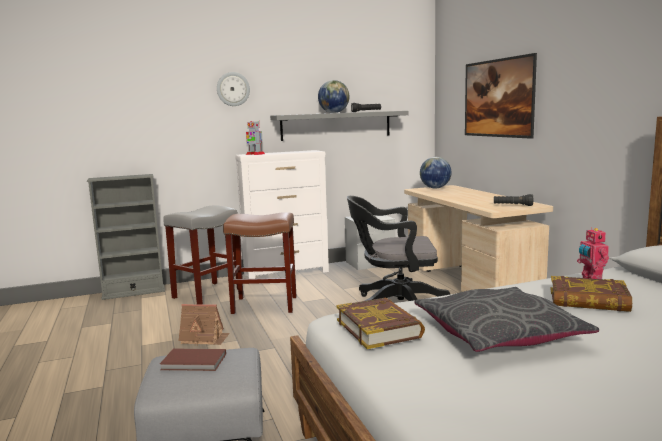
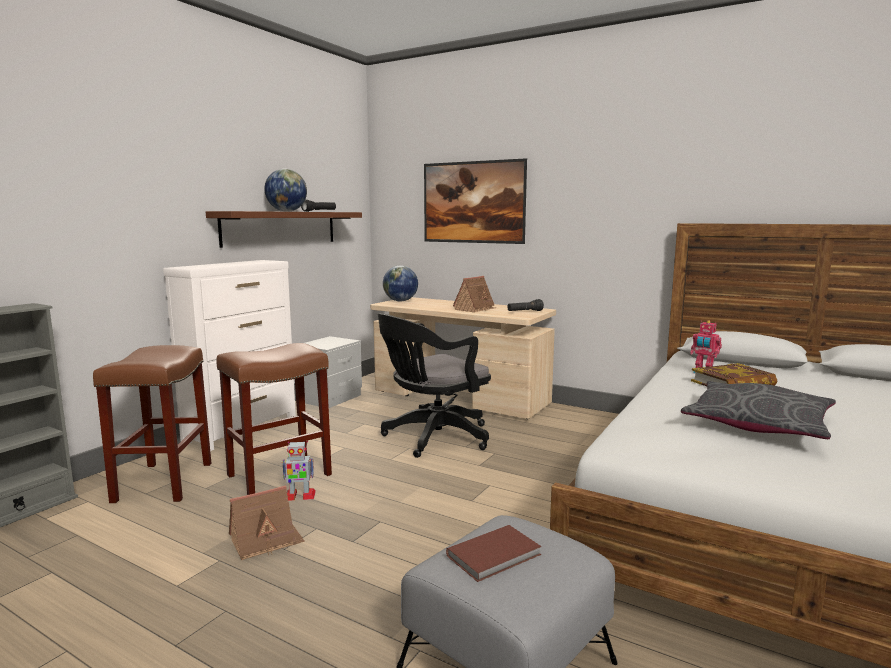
camera: 40 degrees left, 0 degrees up
(208, 293) = (164, 481): grey stool -> brown stool
(233, 89) = (155, 169): wall clock -> none
(255, 154) = (200, 266): toy robot -> toy robot (299, 496)
(336, 125) = (281, 228): grey shelf -> brown shelf
(379, 328) = (685, 445): book -> none
(475, 199) = (475, 309): none -> toy house

